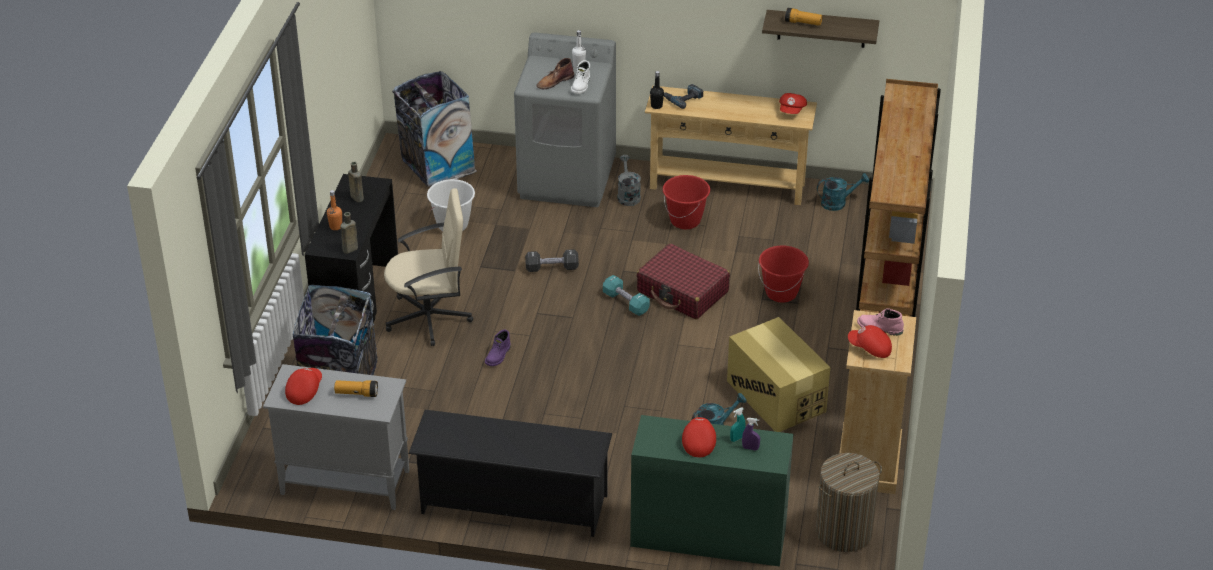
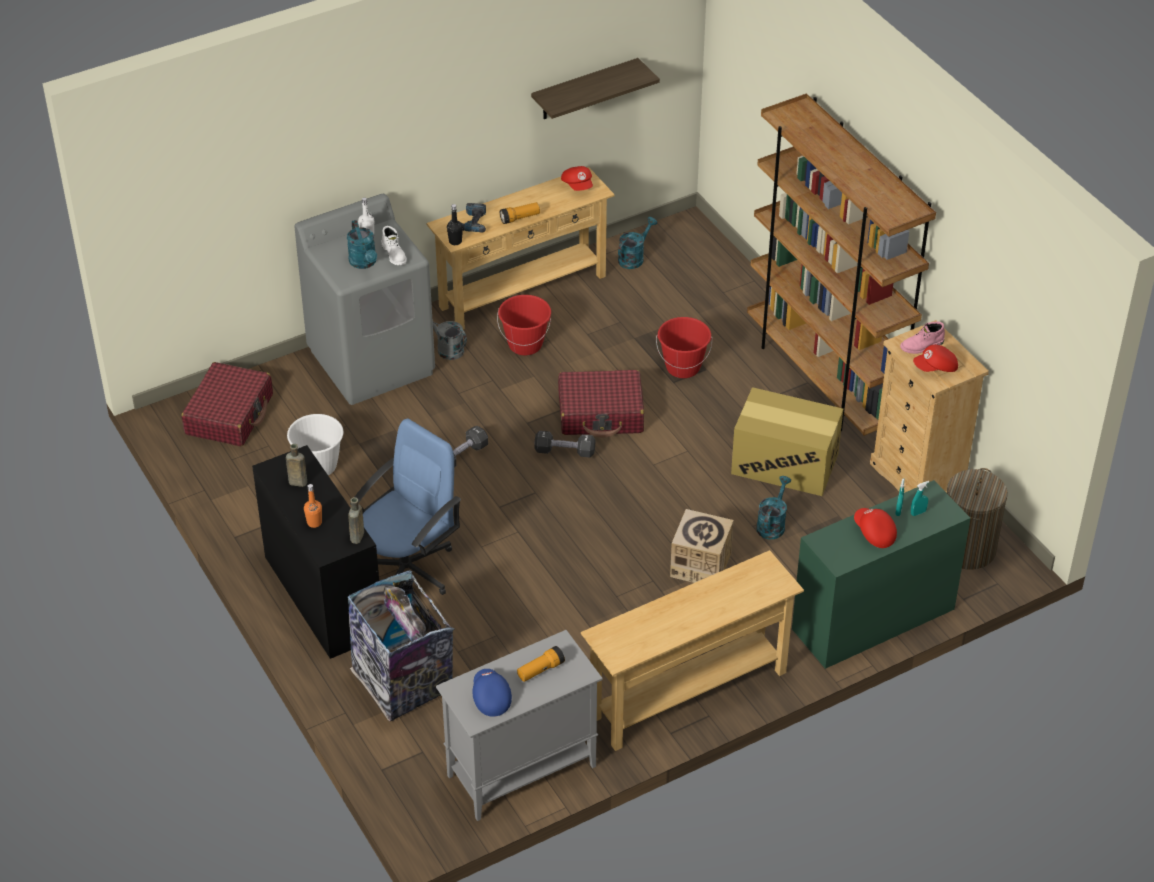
camera: 40 degrees left, 5 degrees up
(304, 391) = (490, 698): red cap -> blue cap
(430, 318) = (407, 569): beige office chair -> blue office chair
(437, 165) = (230, 414): trash can -> red suitcase
(498, 356) = (513, 567): purple boot -> none
(513, 504) = (689, 695): black shoe rack -> beige console table
(554, 81) = (364, 263): brown boot -> turquoise watering can
(626, 302) = (564, 452): turquoise dumbbell -> black dumbbell
(628, 427) = (700, 565): none -> cardboard box
(750, 448) = (918, 513): purple spray bottle -> turquoise spray bottle
(803, 23) = (579, 91): flashlight -> flashlight (520, 218)

